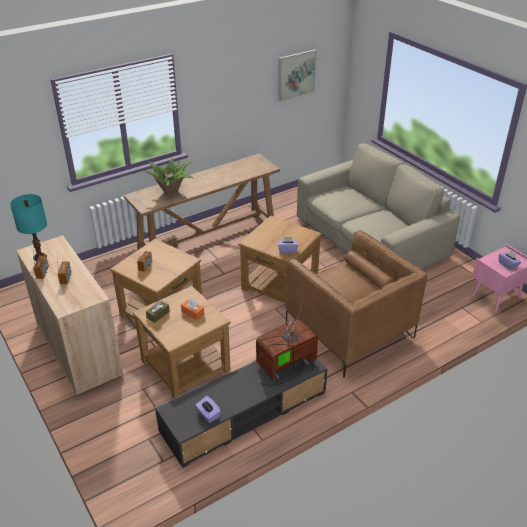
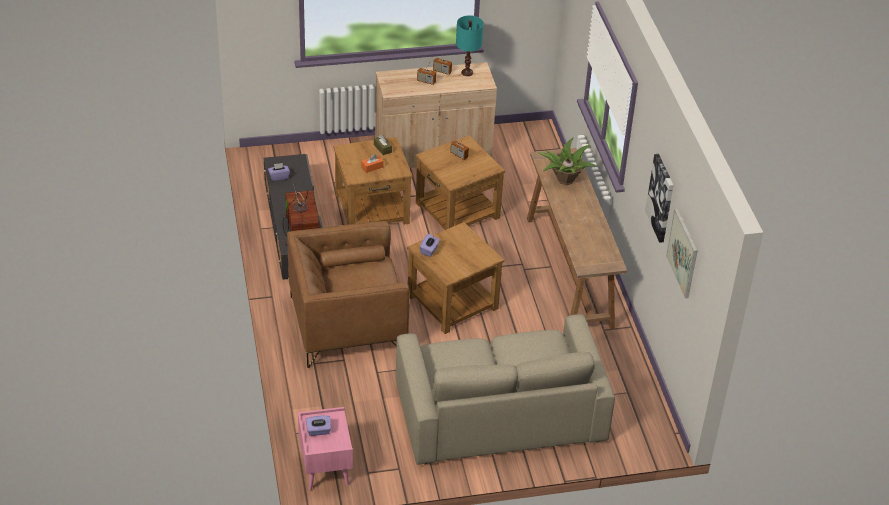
camera: 110 degrees right, 5 degrees up
(251, 81) = (661, 198): none -> picture

